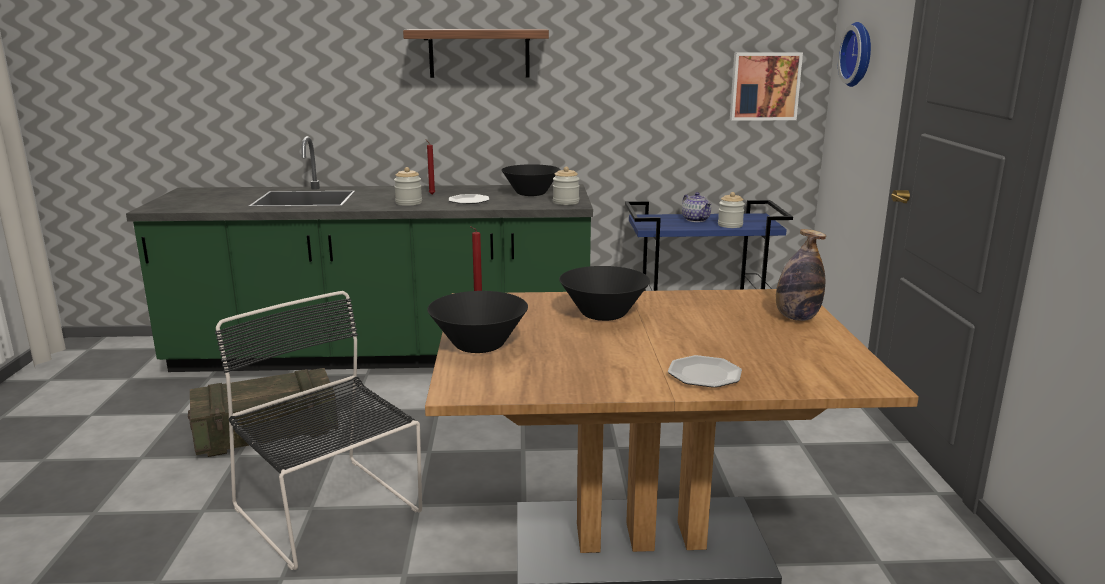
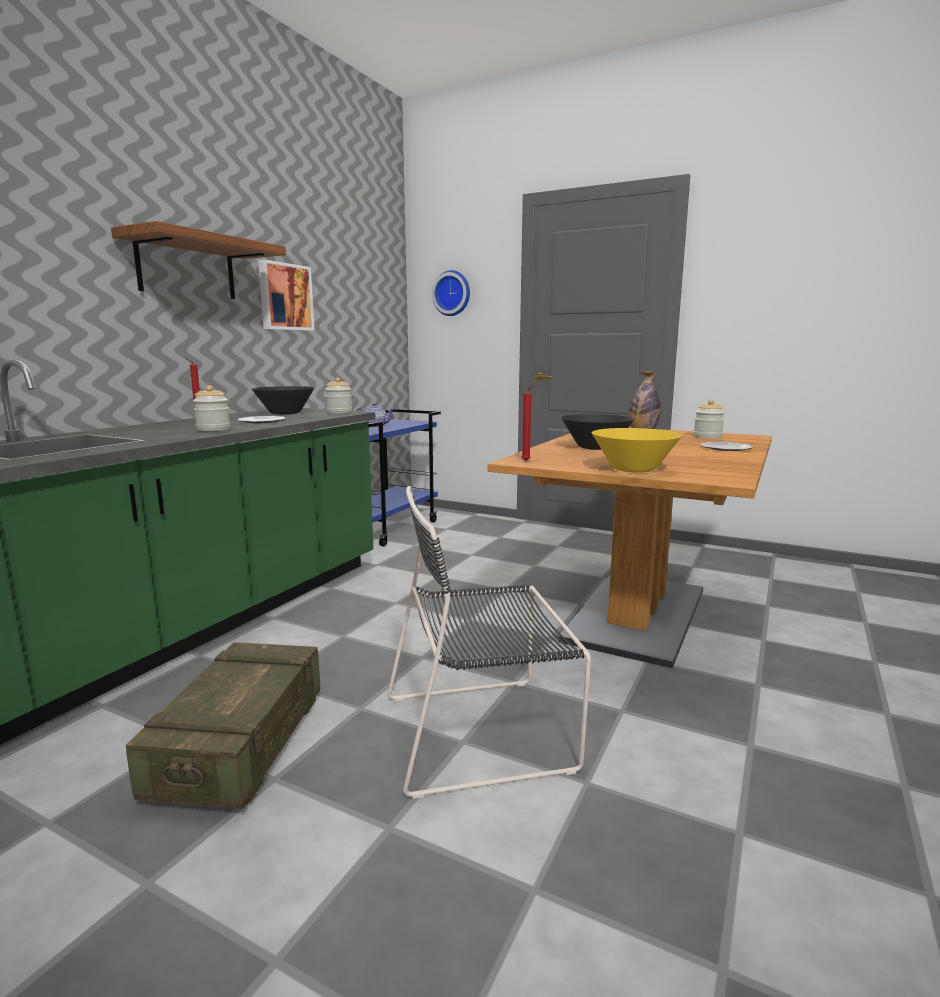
camera: 60 degrees left, 5 degrees down
(479, 345) = (633, 469): black bowl -> yellow bowl
(730, 225) = (405, 425): jar -> jar (707, 436)
(764, 86) = (380, 319): picture -> picture (284, 297)

